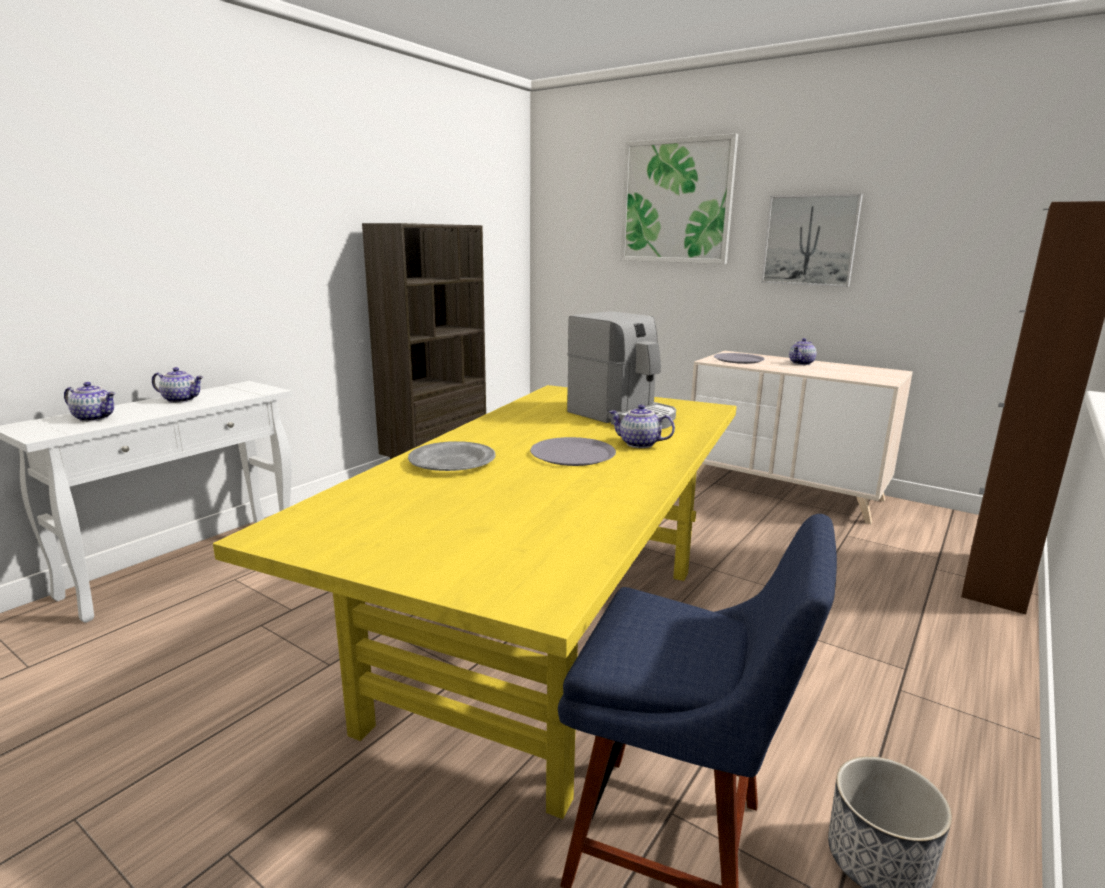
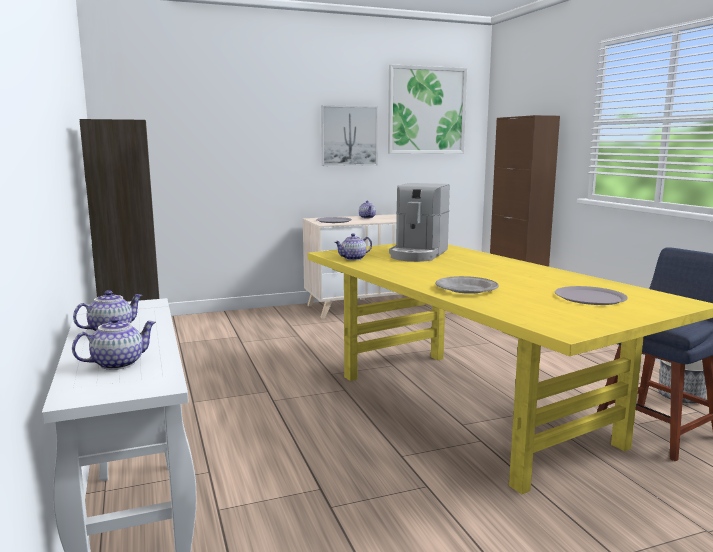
camera: 55 degrees left, 5 degrees down
(572, 453) = (481, 271): grey plate -> grey plate (590, 297)
(623, 416) = (418, 254): coffee machine -> coffee machine turned 120 degrees clockwise
(639, 444) = (479, 261): teapot -> teapot (353, 259)
(676, 201) = (247, 107): picture -> picture (426, 110)

